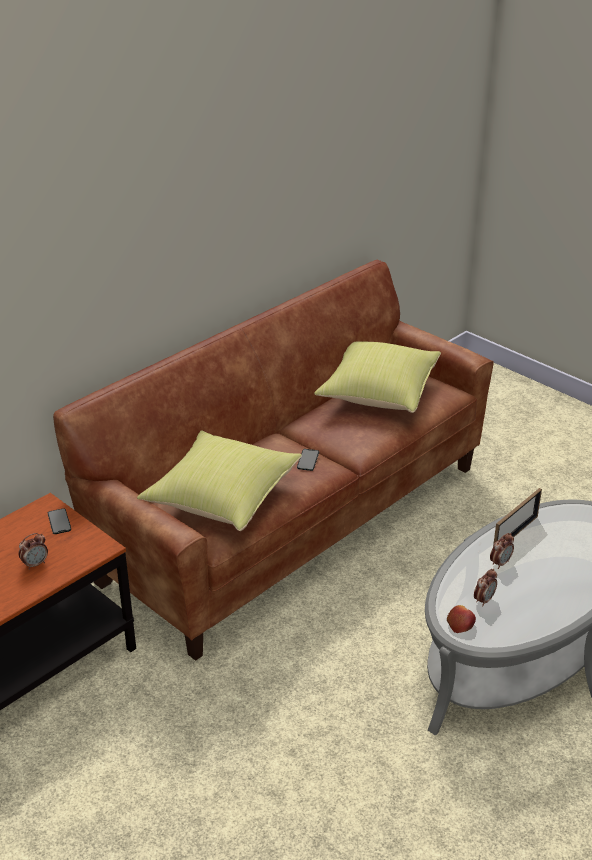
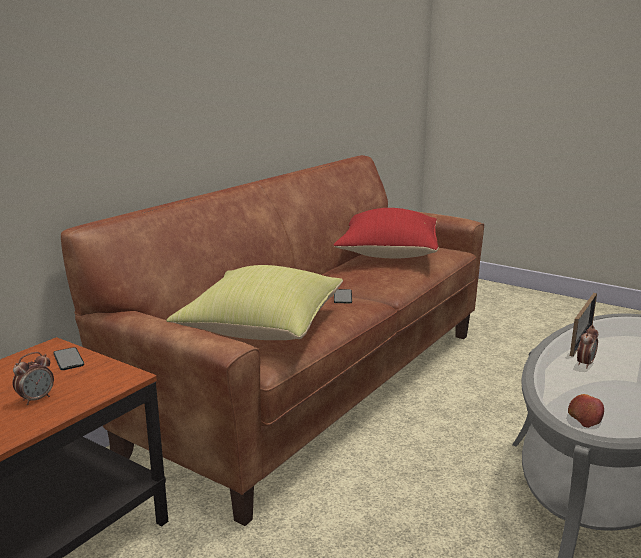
camera: 10 degrees left, 15 degrees down
(378, 393) = (387, 253): yellow pillow -> red pillow
(484, 600) = (593, 395): alarm clock -> none

